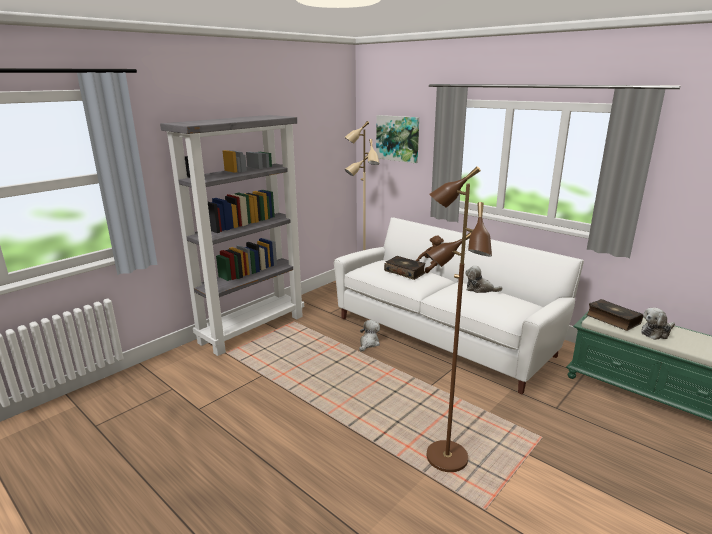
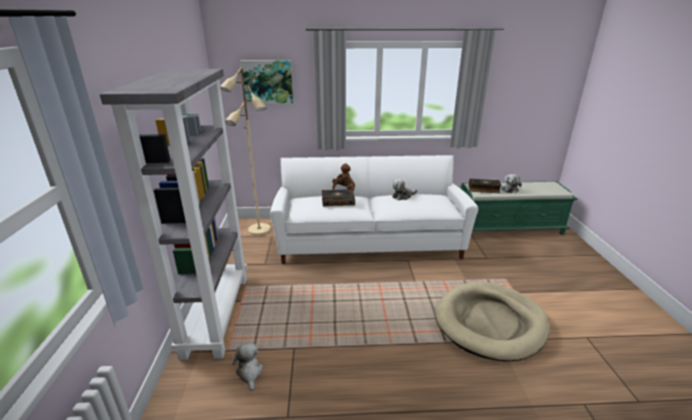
camera: 45 degrees left, 5 degrees up
(368, 343) = (333, 274): plush toy -> plush toy (249, 372)
(445, 458) = (490, 323): brown floor lamp -> beige dog bed

